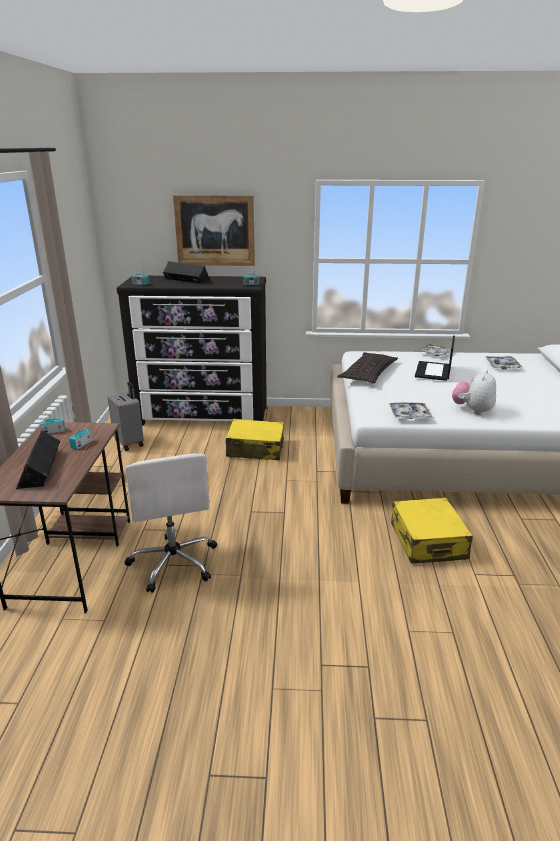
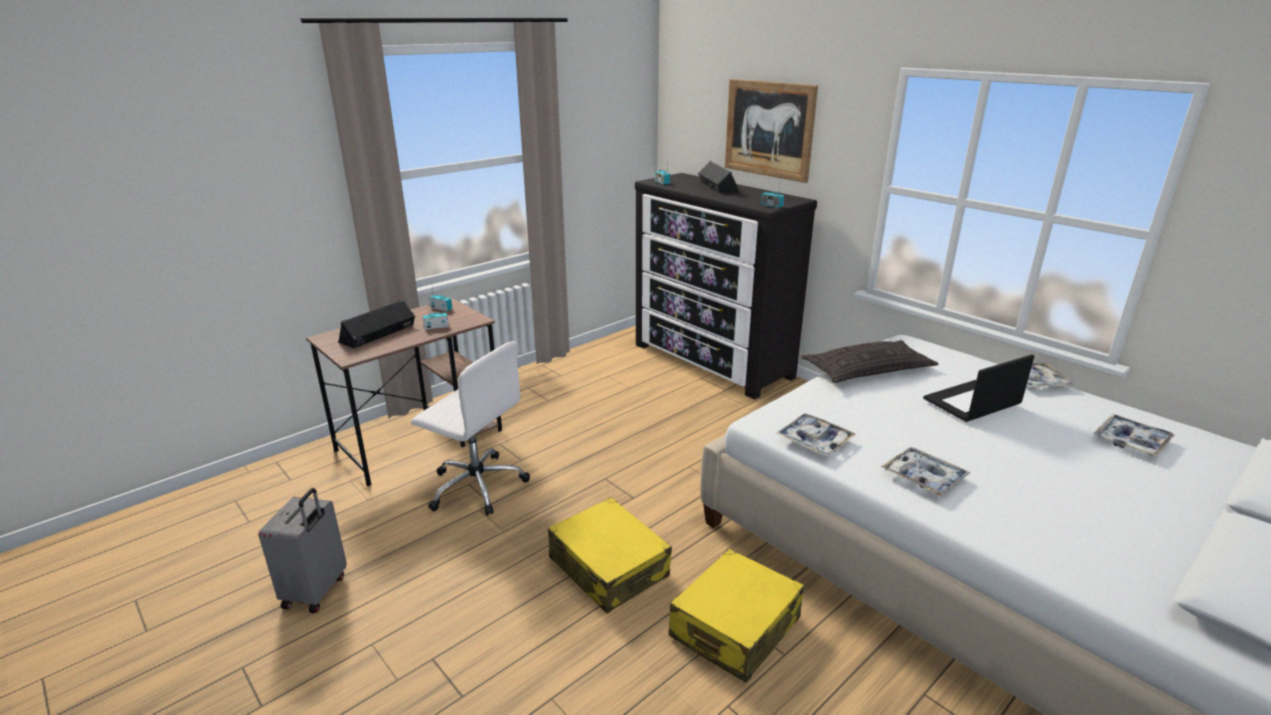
camera: 45 degrees right, 0 degrees up
(130, 443) = (606, 360): grey suitcase -> grey suitcase (316, 591)
(174, 562) = (476, 485): white office chair -> white office chair turned 90 degrees counterclockwise
(255, 449) = (709, 418): yellow suitcase -> yellow suitcase (609, 567)
(472, 410) = (923, 477): plush toy -> tray

